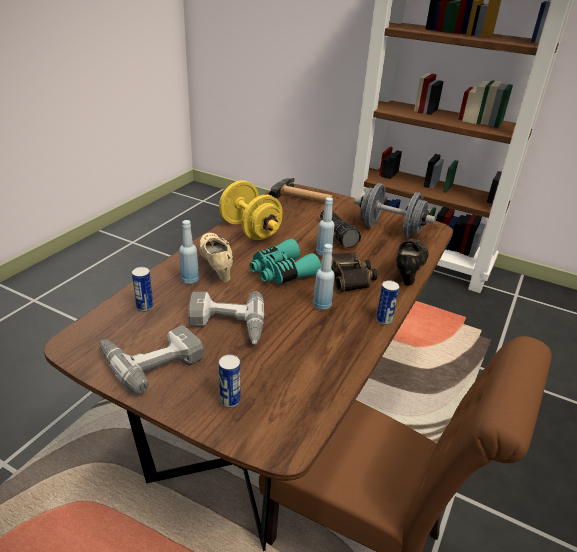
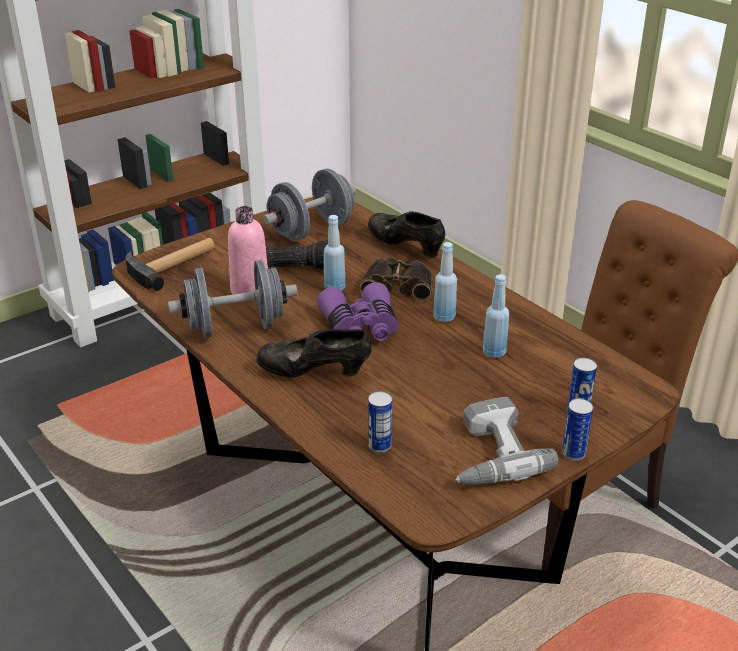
camera: 65 degrees left, 0 degrees up
(190, 280) = (336, 400): blue bottle -> blue bottle (494, 352)
(216, 266) = (314, 373): beige shoe -> black shoe
(226, 326) = (451, 389): power drill -> none
(250, 230) = (236, 327): yellow dumbbell -> grey dumbbell
(281, 272) = (360, 327): turquoise binoculars -> purple binoculars
(294, 225) = (250, 291): none -> pink bottle
(384, 320) = (489, 288): can -> can (573, 454)

